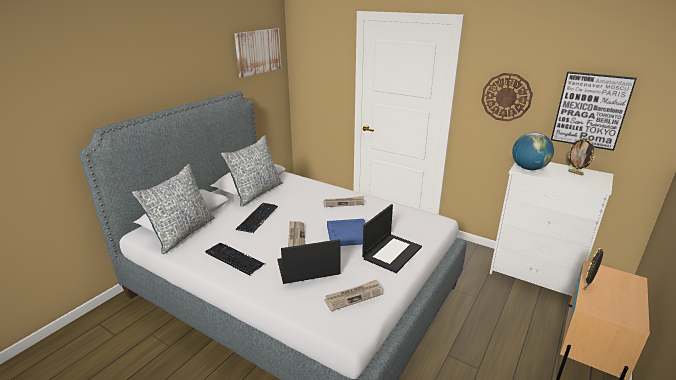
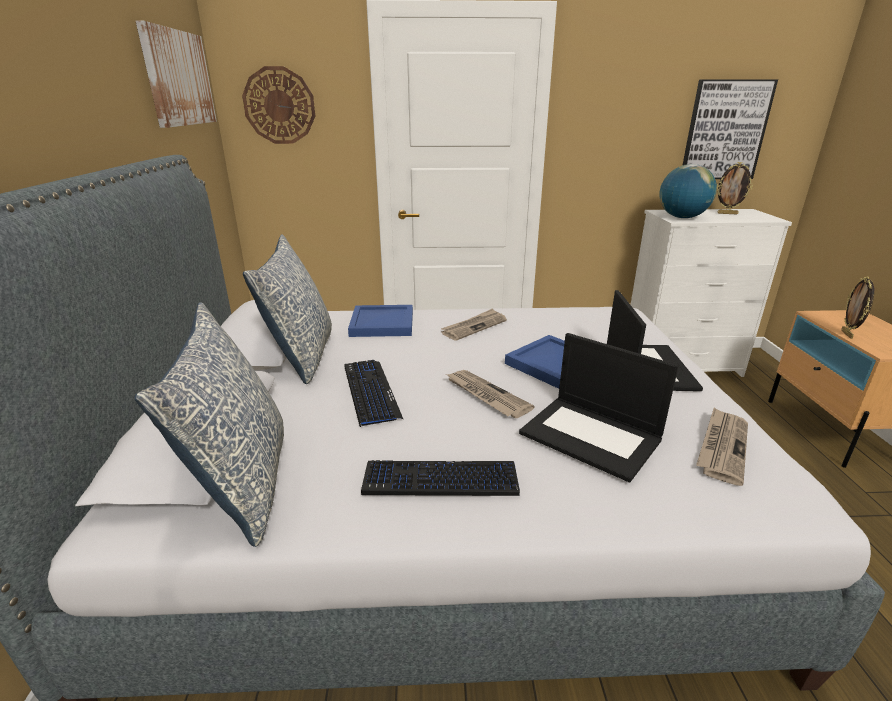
camera: 35 degrees left, 0 degrees up
(306, 188) = (381, 323): none -> blue tray
(307, 268) = (592, 436): laptop -> laptop turned 90 degrees counterclockwise
(506, 97) = (622, 127): wall clock -> wall clock (279, 106)

